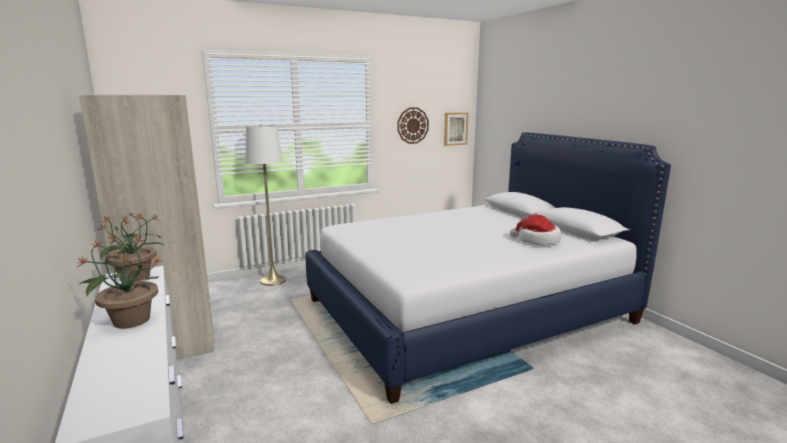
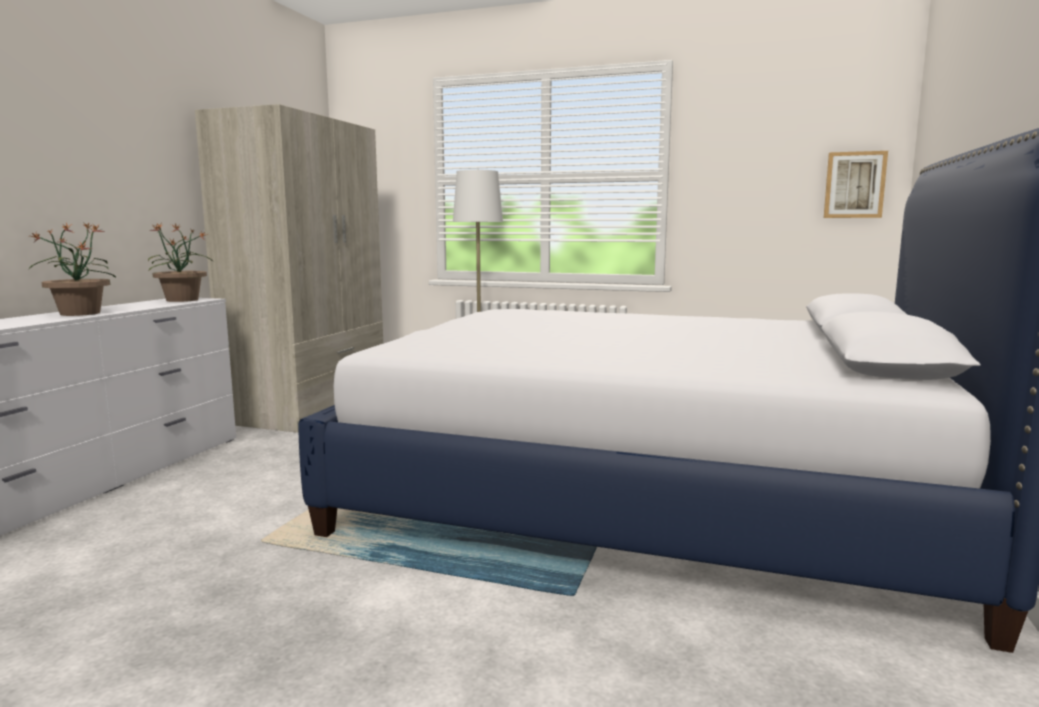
camera: 45 degrees right, 5 degrees down
(412, 125) = (751, 177): wall clock -> none
(537, 241) = (722, 357): hat -> none

